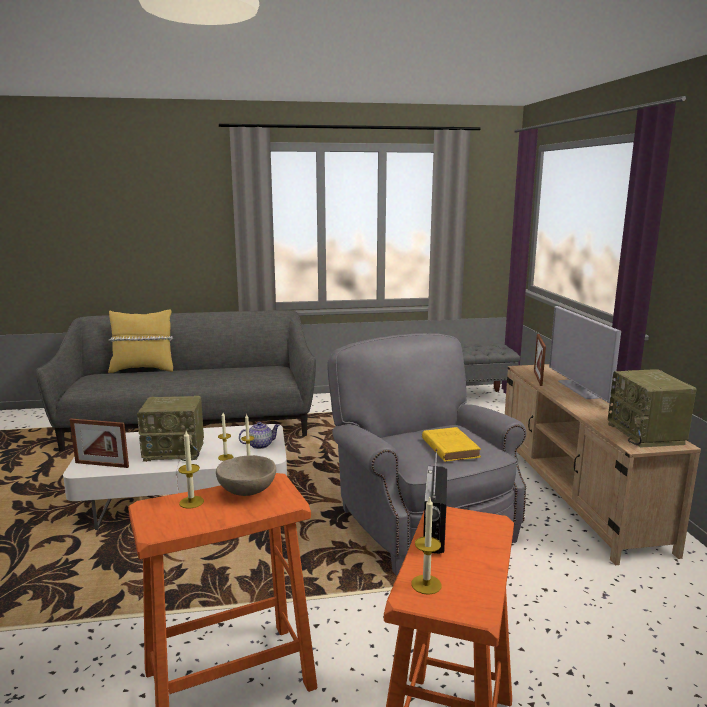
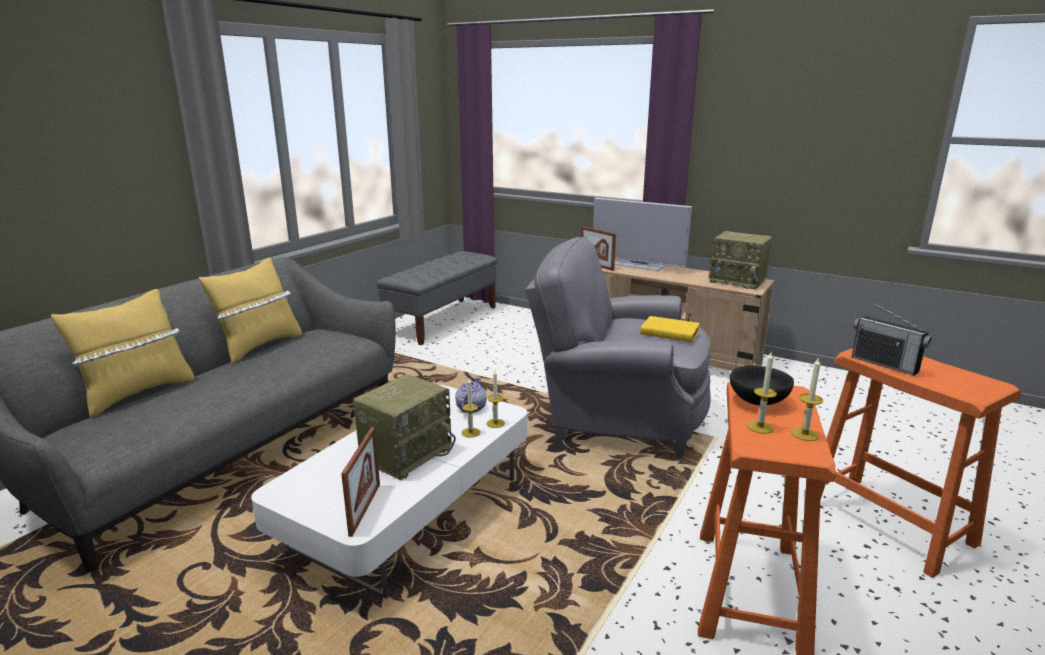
camera: 50 degrees left, 5 degrees up
(102, 465) = (365, 509): picture frame -> picture frame turned 45 degrees counterclockwise
(234, 365) = (259, 346): none -> yellow pillow
(247, 491) = (758, 400): beige bowl -> black bowl
(426, 584) = (959, 387): candle -> candle (805, 434)

